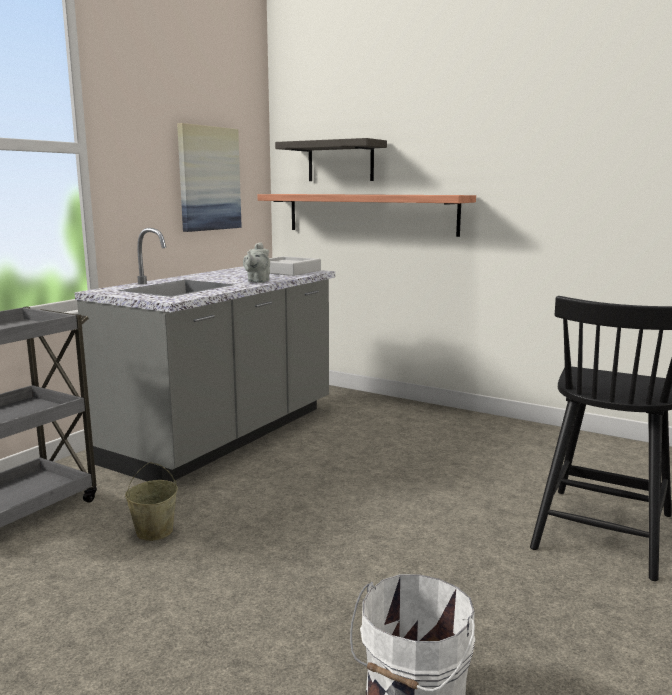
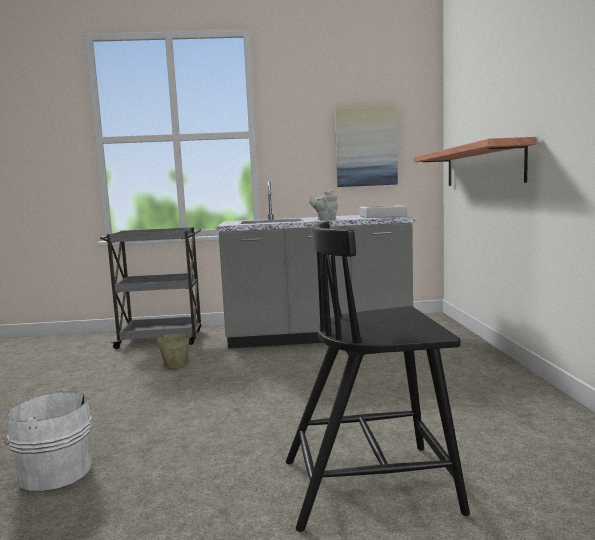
camera: 55 degrees right, 5 degrees down
(340, 161) = (469, 121): shelf -> none

